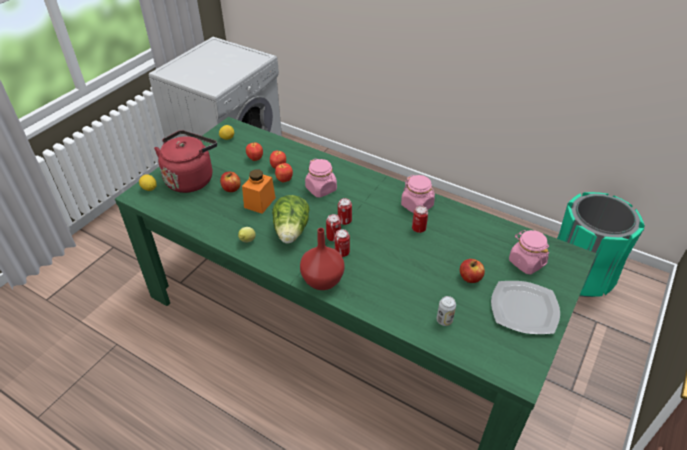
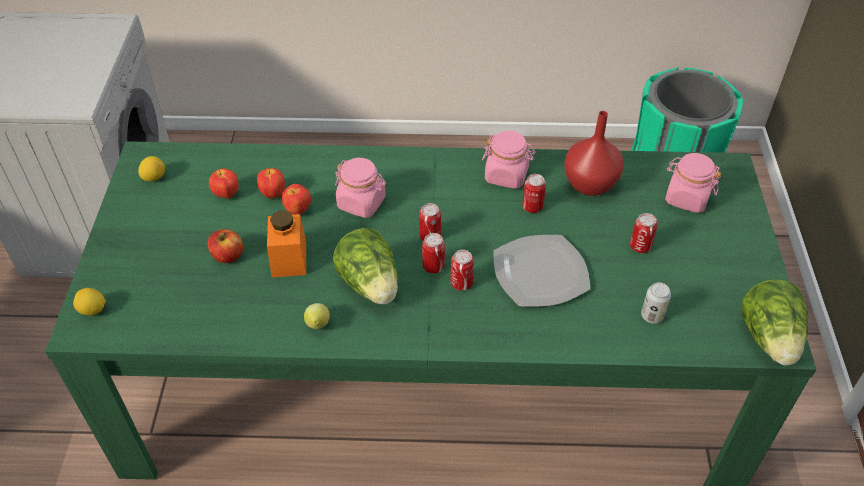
camera: 30 degrees left, 5 degrees up
(191, 179) = (149, 266): red kettle -> none
(323, 281) = (468, 335): red vase -> red vase (591, 185)
(470, 278) = (640, 246): apple -> can
(515, 369) = (769, 338): none -> lettuce
(523, 308) = (724, 258): plate -> plate (539, 272)

